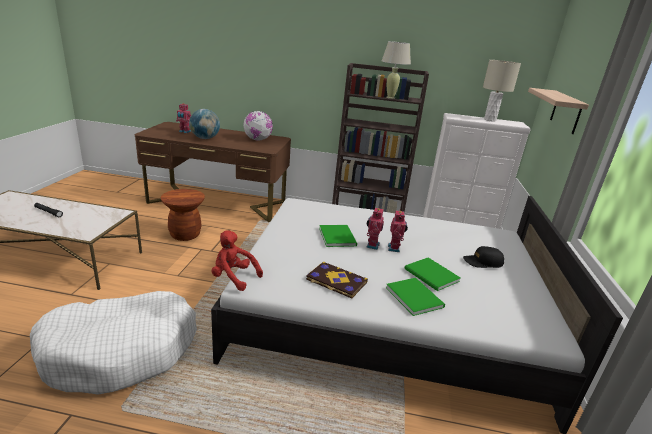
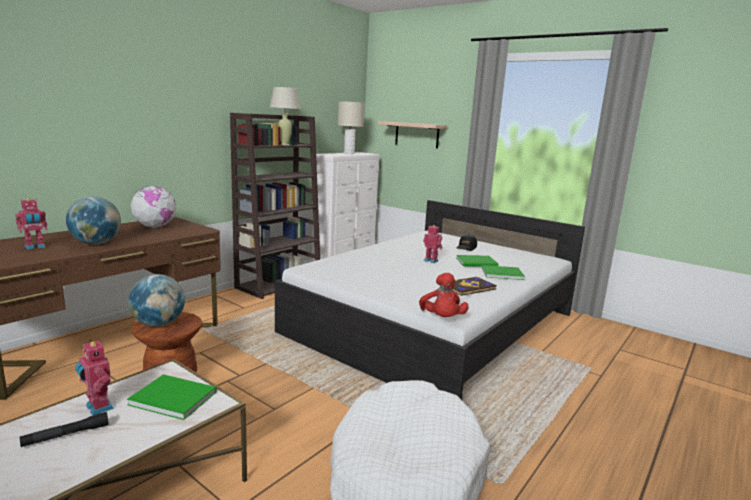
camera: 60 degrees left, 10 degrees down
(180, 194) = (158, 324): none -> globe
(233, 277) = (442, 319): red plush toy -> red plush toy turned 60 degrees counterclockwise
(338, 236) = (395, 270): green book -> green book (172, 397)
(371, 245) = (420, 265): toy robot -> toy robot (97, 408)

